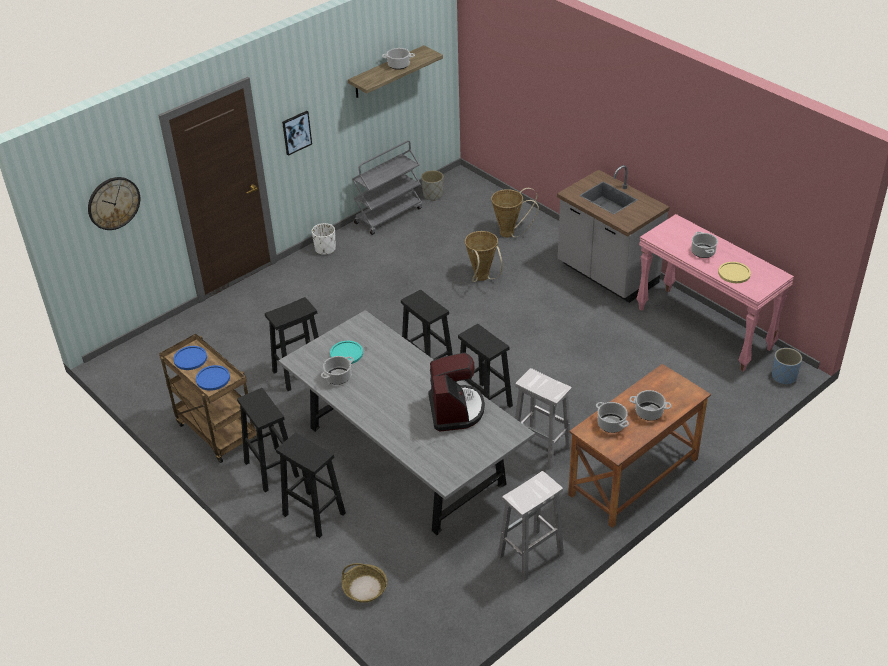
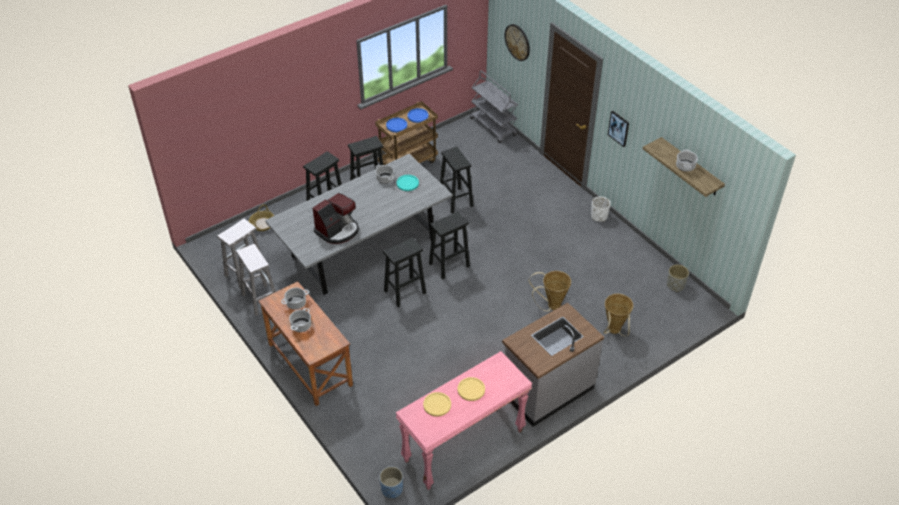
camera: 95 degrees right, 5 degrees up
(388, 215) = (645, 255): grey cart -> grey cart (493, 127)
(455, 410) = (338, 230): coffee machine -> coffee machine turned 45 degrees counterclockwise
(542, 448) = (351, 318): white stool -> white stool (245, 274)
(702, 252) = (471, 389): cooking pot -> yellow plate

